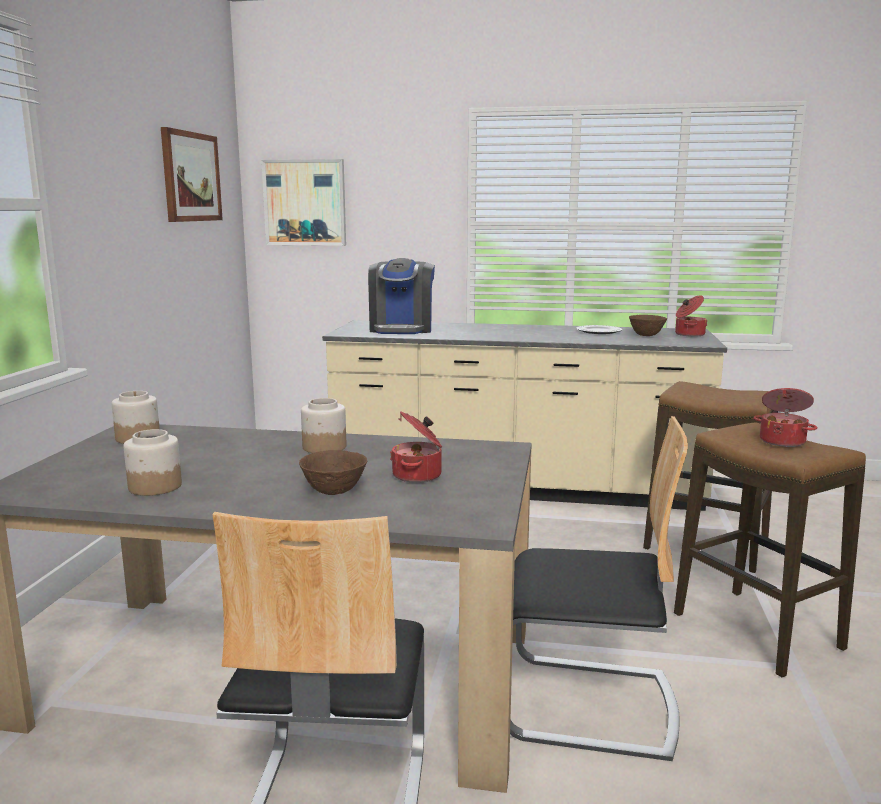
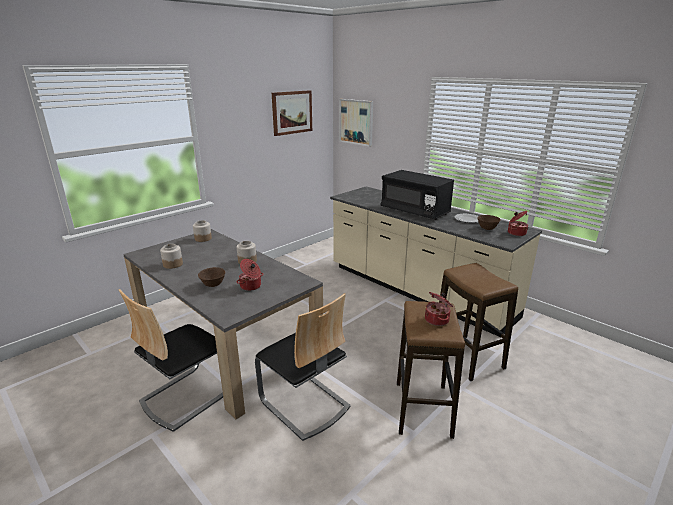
camera: 35 degrees right, 10 degrees up
(401, 329) = (372, 198): coffee machine -> none
(507, 333) = (415, 211): none -> black microwave

